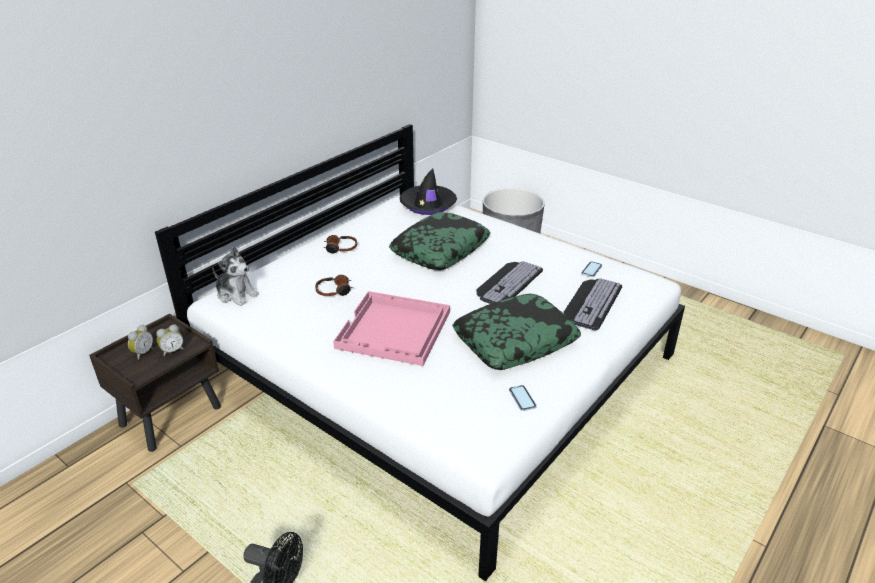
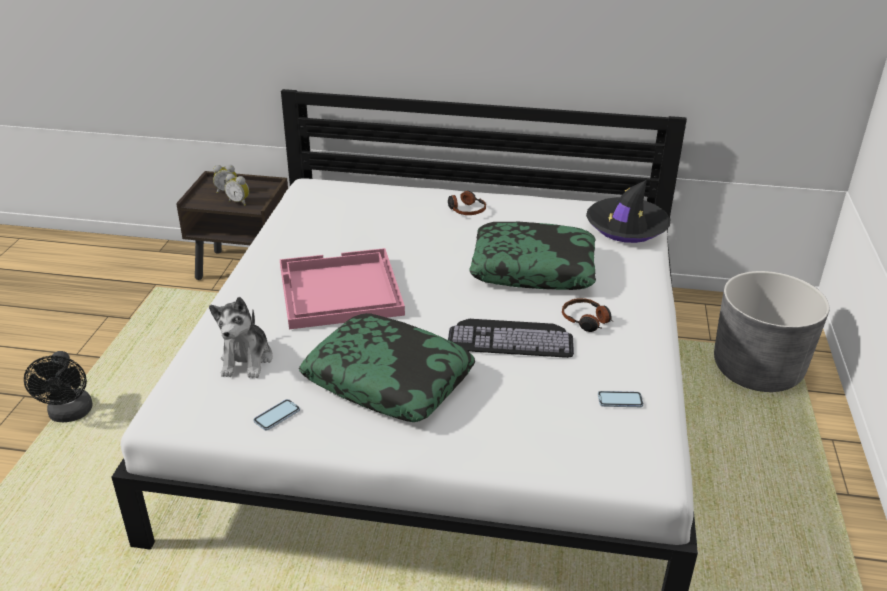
camera: 60 degrees right, 0 degrees up
(236, 294) = (328, 190): plush toy -> plush toy (247, 360)
(334, 291) = (381, 235): headphones -> headphones (586, 320)
(591, 302) = (533, 420): keyboard -> none

